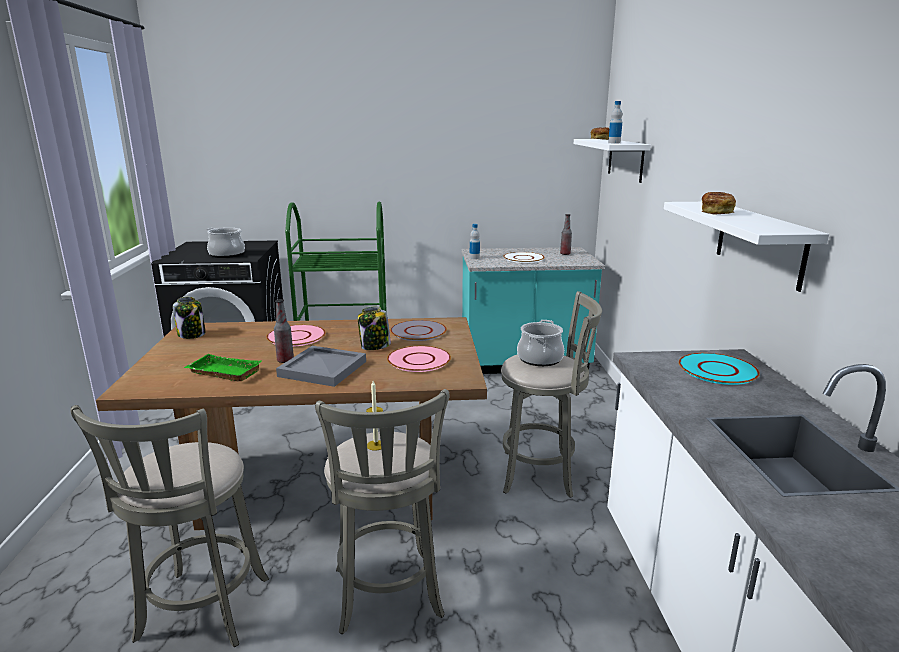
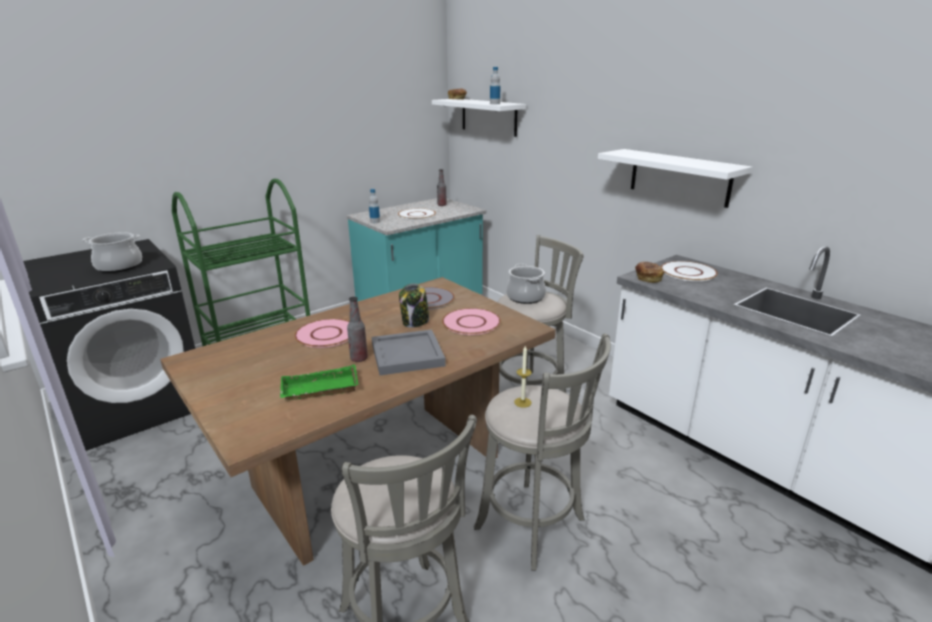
camera: 35 degrees left, 5 degrees up
(192, 334) = (204, 365): jar -> none
(716, 212) = (655, 158): bread -> bread (648, 278)
(717, 370) = (688, 272): turquoise plate -> white plate

